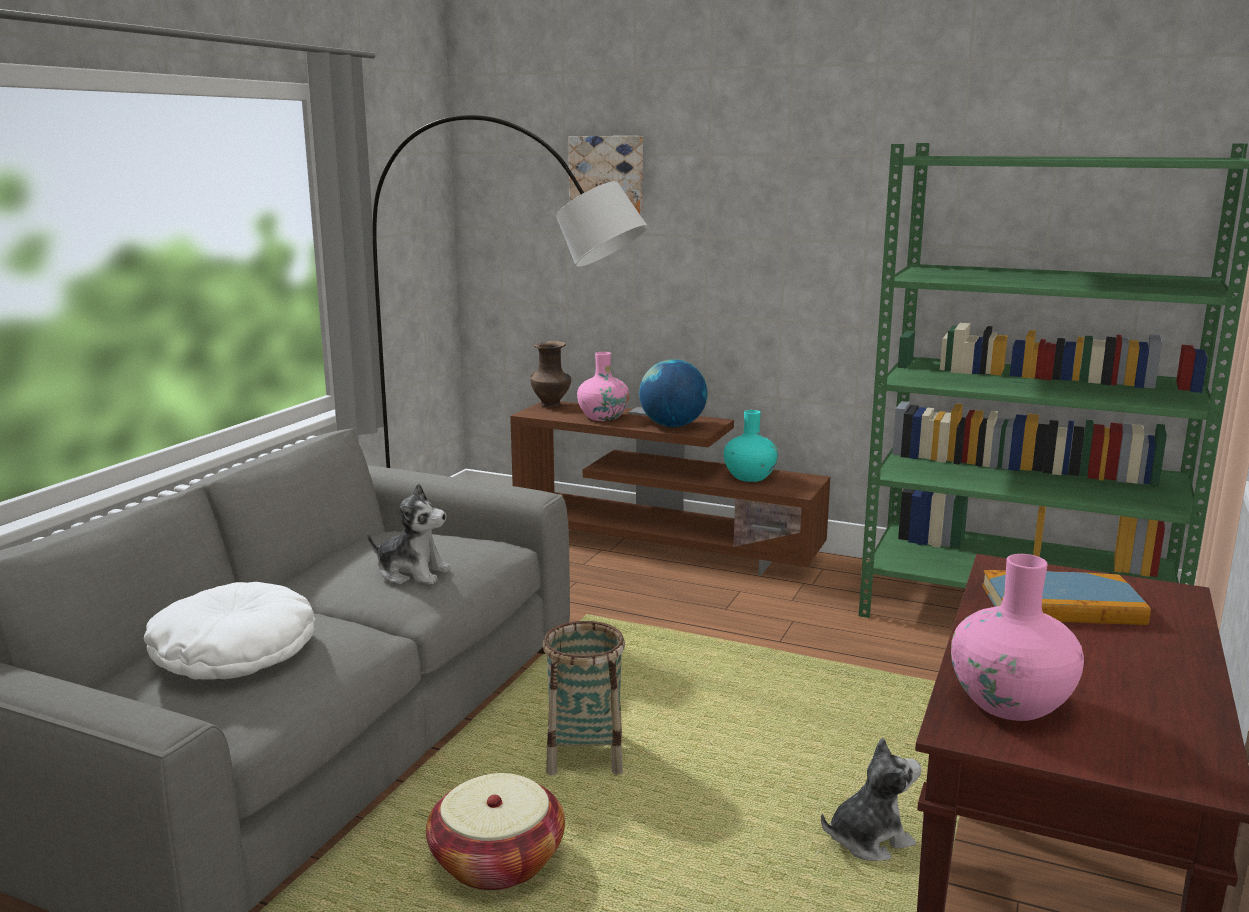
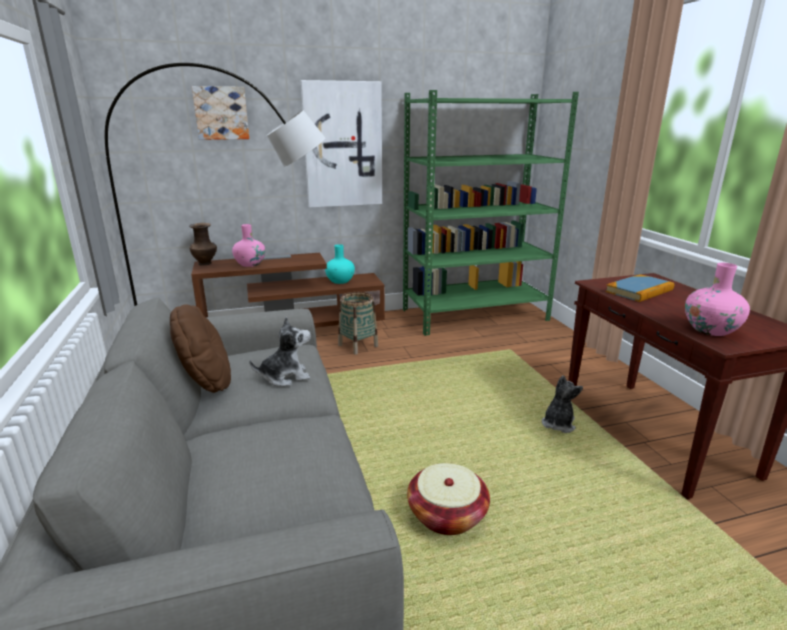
camera: 40 degrees left, 5 degrees up
(235, 655) = (267, 468): white pillow -> none
(333, 555) = (207, 385): none -> brown pillow
(585, 755) = (408, 444): basket -> basket (358, 345)
(672, 426) = (296, 261): globe -> none
(794, 235) = (343, 145): none -> picture

